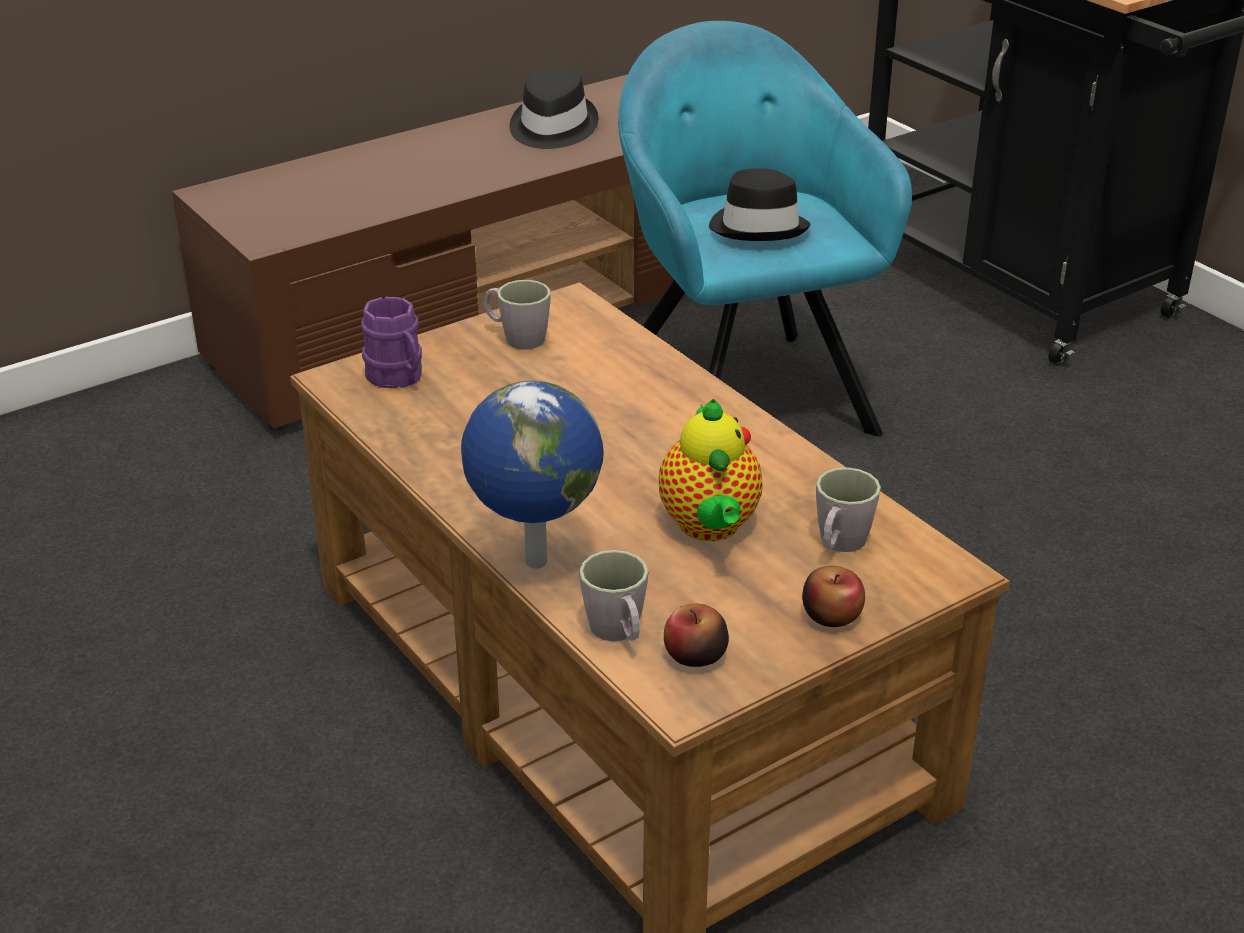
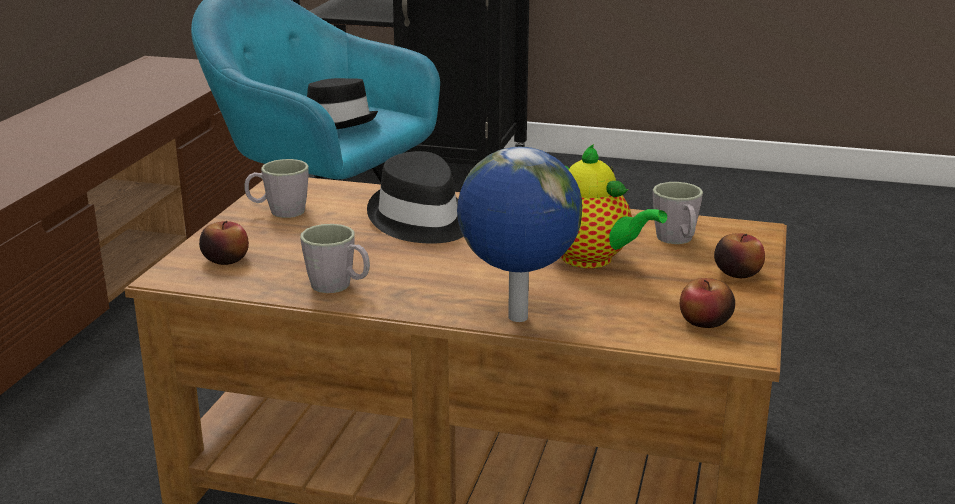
camera: 40 degrees left, 10 degrees down
(398, 378) = (226, 259): purple mug -> apple
(551, 128) = (88, 112): black hat -> black hat (421, 220)
(618, 633) = (641, 331): grey mug -> grey mug (339, 286)

